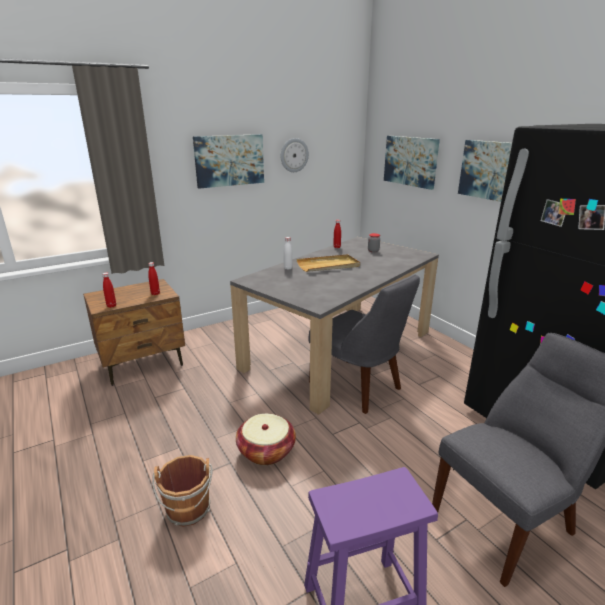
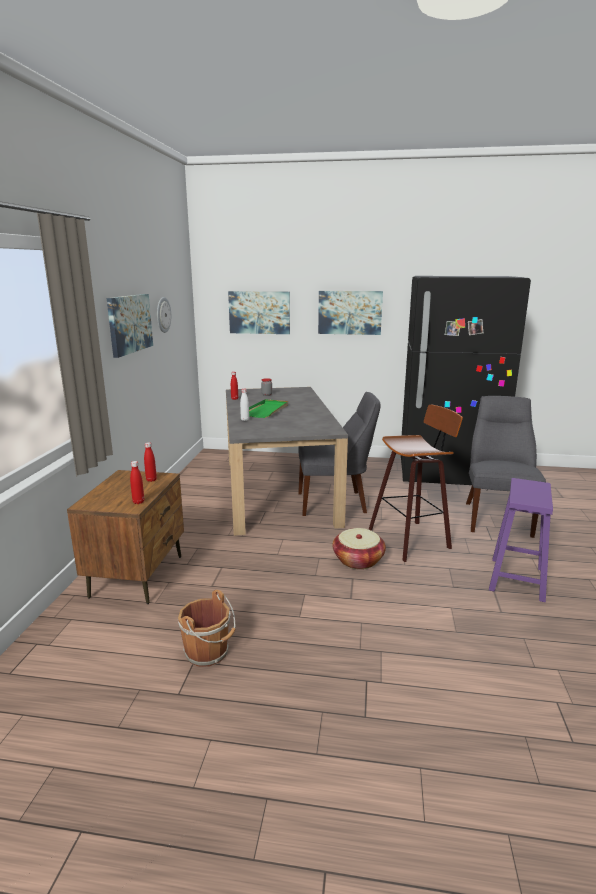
camera: 50 degrees left, 5 degrees down
(188, 510) = (384, 611): brown bucket -> brown bucket (208, 652)
(328, 265) = (267, 410): beige tray -> green tray
(351, 467) = (411, 538): none -> stool

